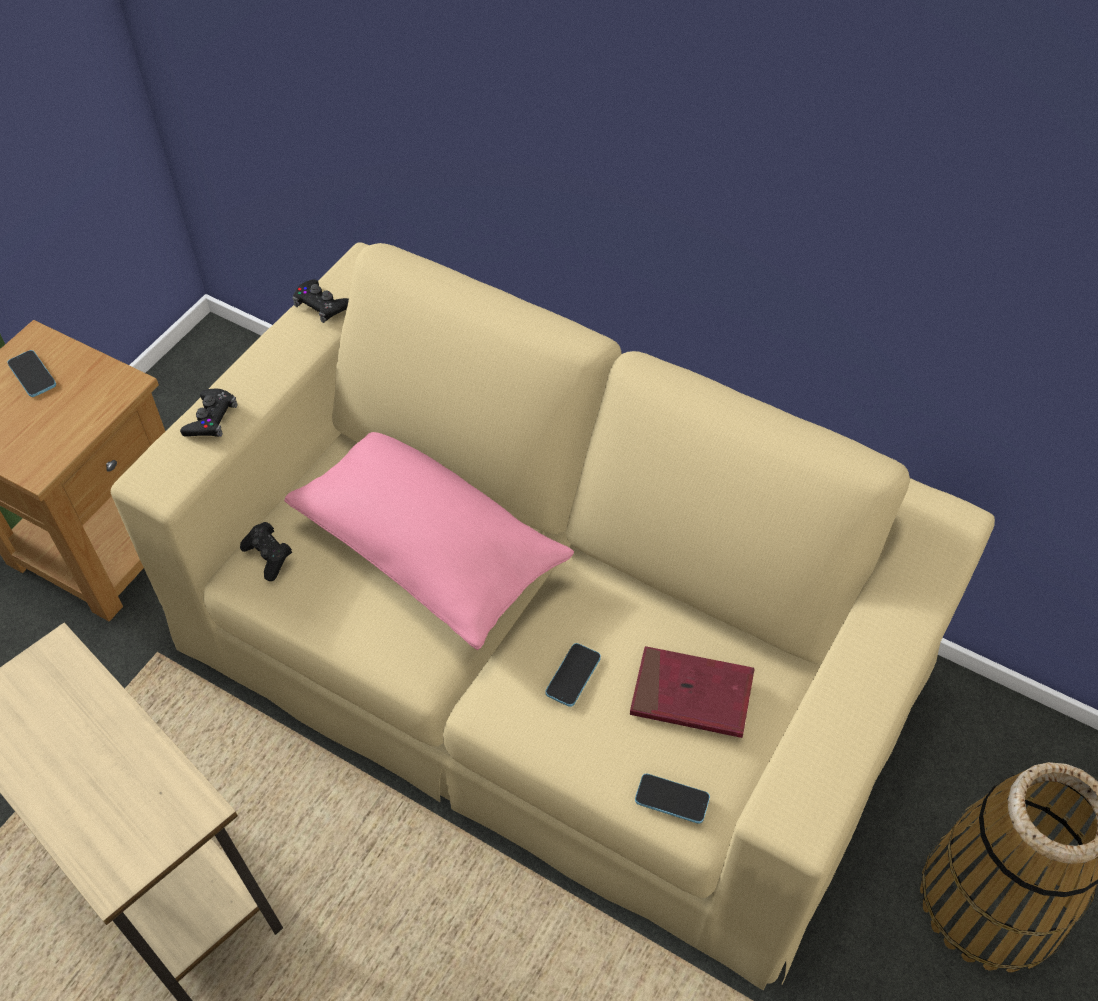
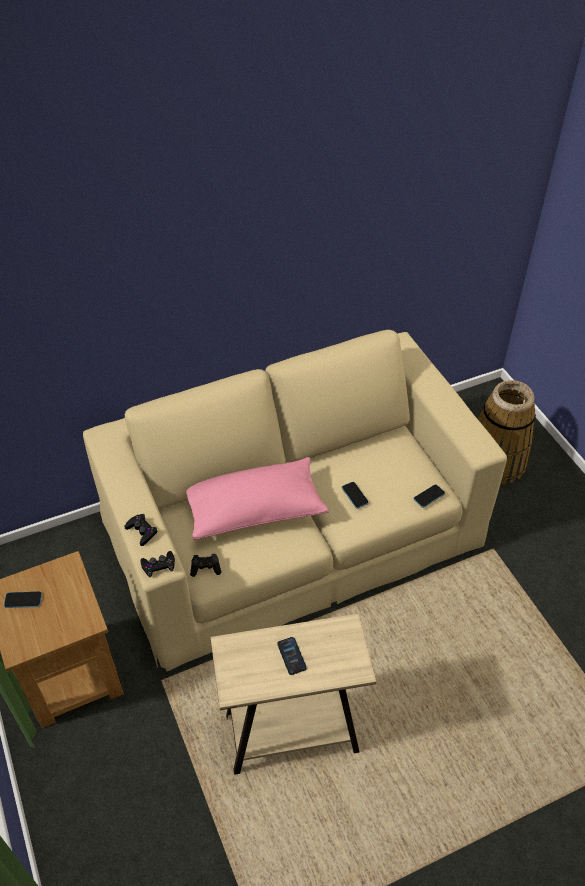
camera: 55 degrees left, 5 degrees down
(85, 757) = (291, 656): none -> phone
(321, 305) = (112, 461): black game controller -> black game controller (158, 565)
(691, 695) = (392, 465): red book -> none

